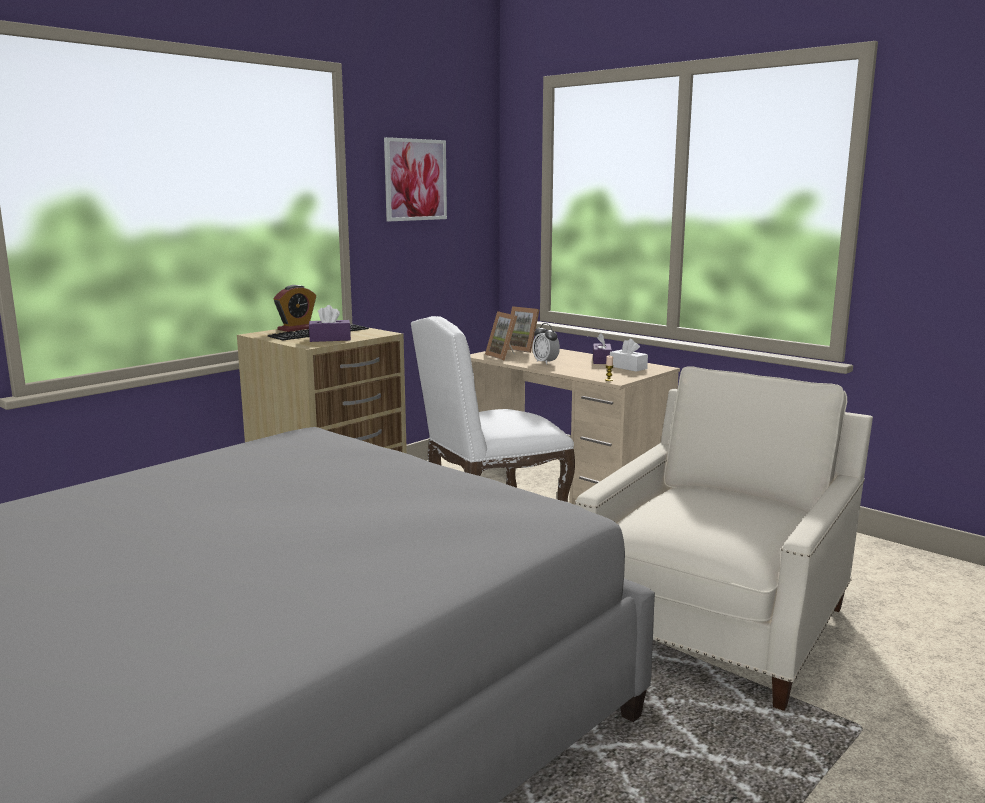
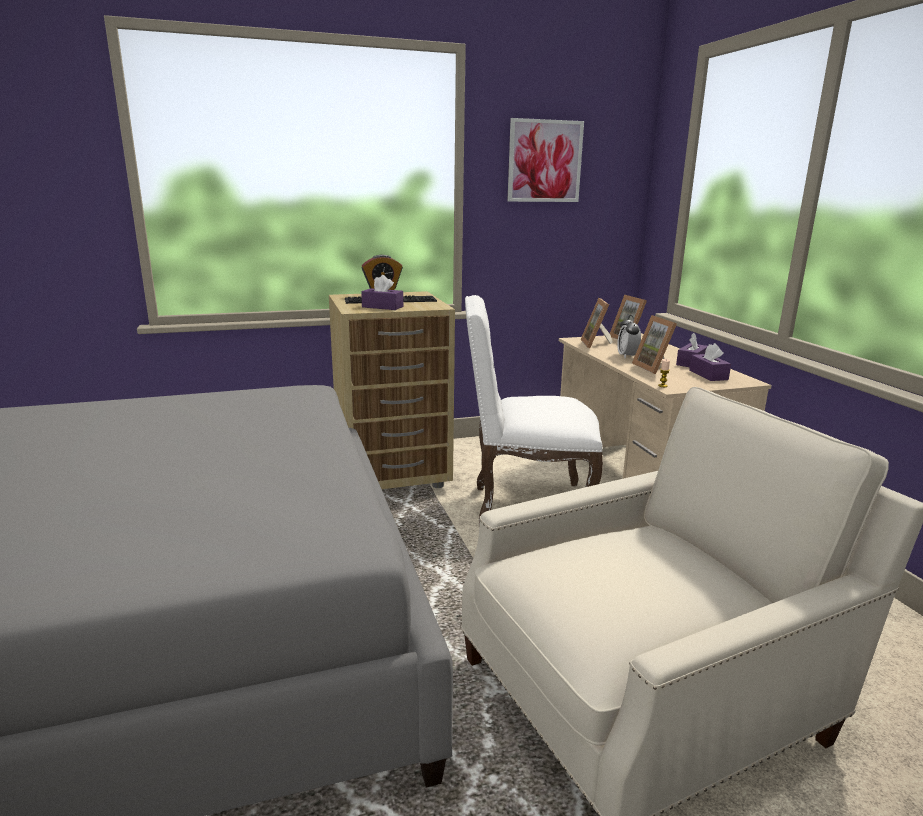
camera: 30 degrees right, 5 degrees up
(581, 368) = (655, 368): none -> picture frame
(628, 367) = (708, 375): white tissue box -> purple tissue box

